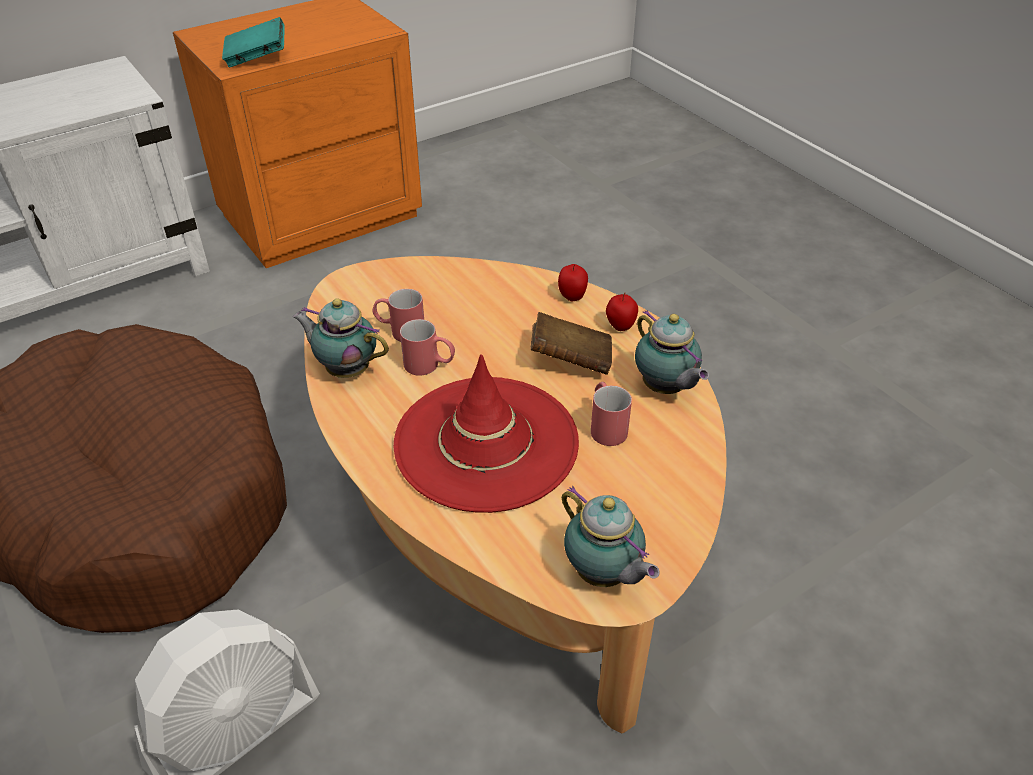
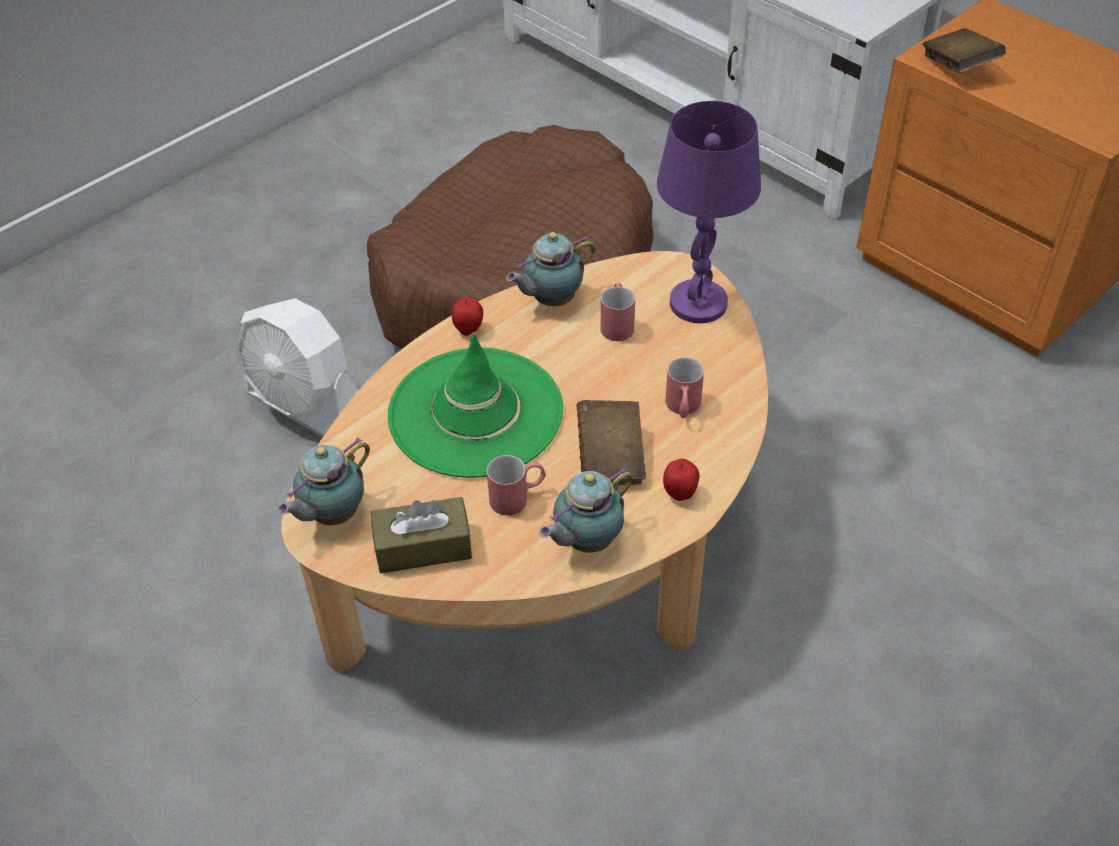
camera: 80 degrees right, 5 degrees up
(257, 58) = (958, 67): turquoise book -> brown book
(346, 369) = (551, 300): teapot -> teapot turned 135 degrees counterclockwise
(396, 280) = (698, 303): none -> purple table lamp
(429, 366) = (571, 354): red mug -> red mug (683, 409)
(486, 443) = (475, 413): red hat -> green hat
(572, 297) = (721, 445): apple -> apple (468, 329)
(658, 501) = (423, 547): none -> brown tissue box

